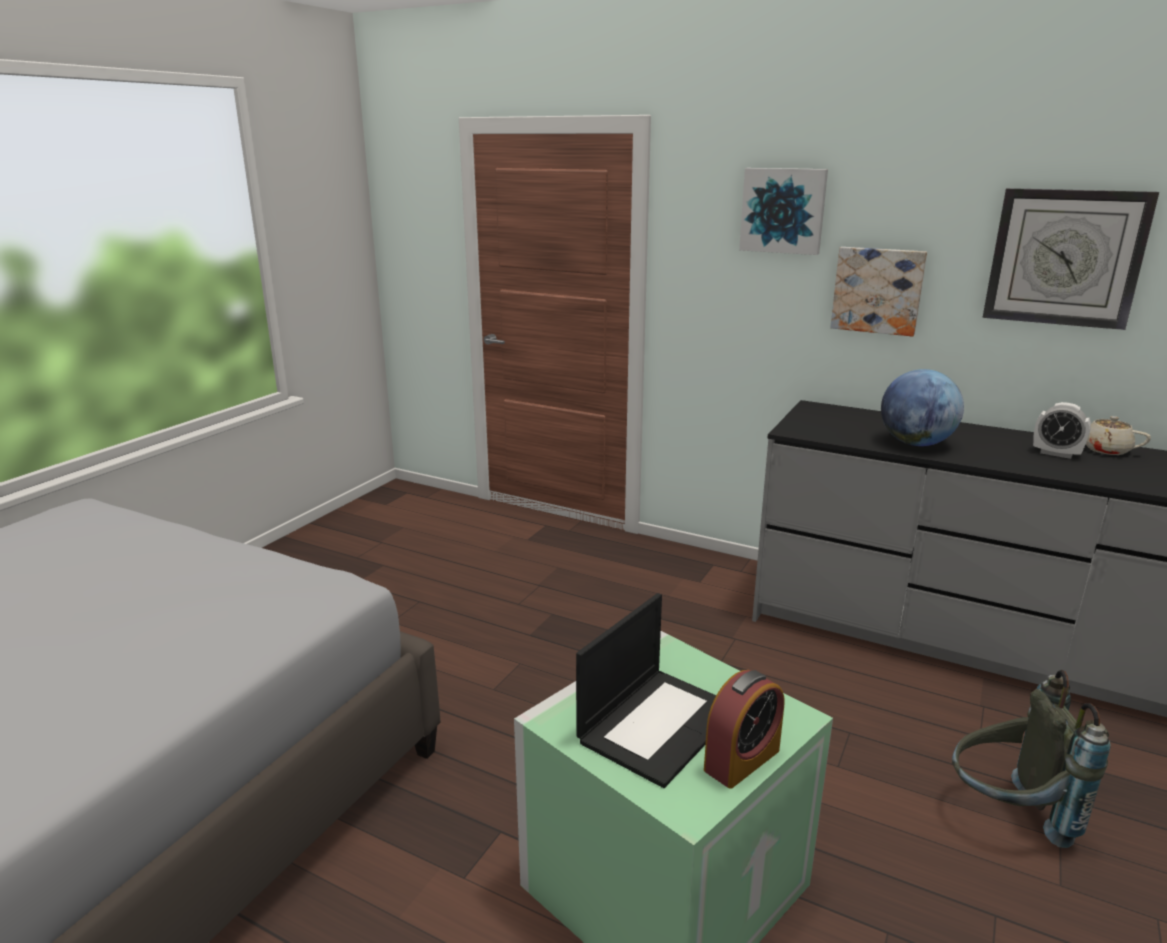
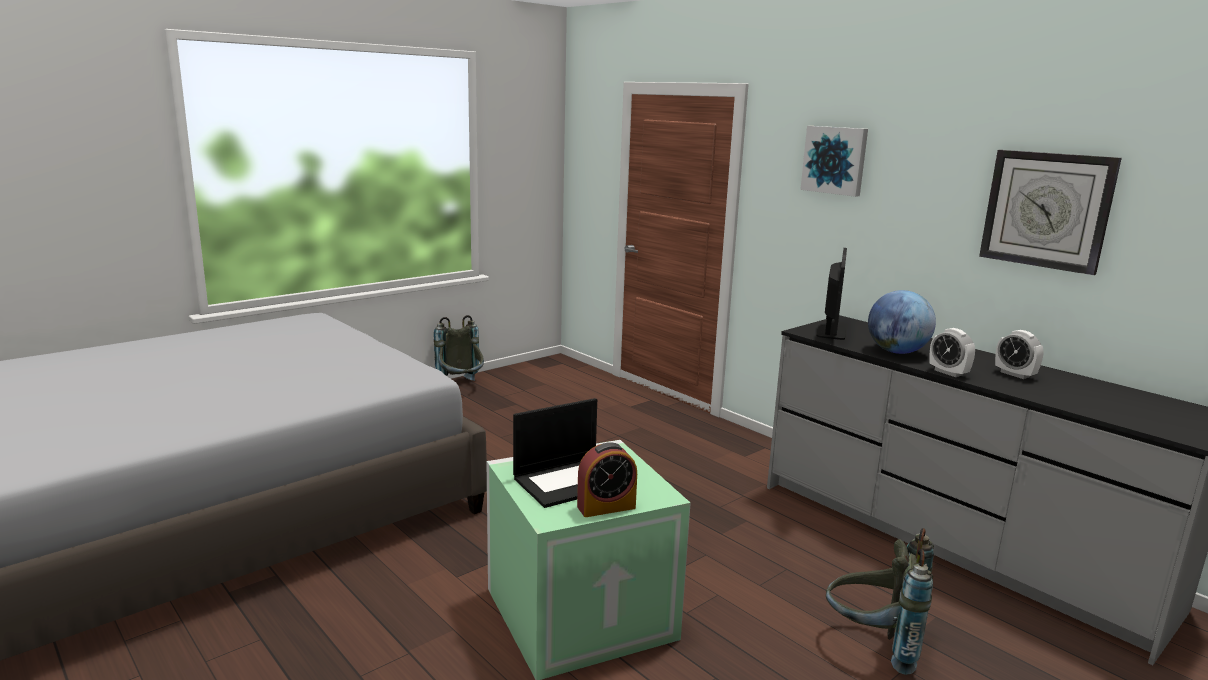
camera: 20 degrees right, 5 degrees down
(292, 553) = (461, 387): none -> grey backpack
(821, 427) = (831, 332): none -> monitor
(878, 290) = (902, 228): picture -> none
(997, 464) = (948, 372): none -> alarm clock
(1104, 449) = (1066, 378): beige teapot -> none

